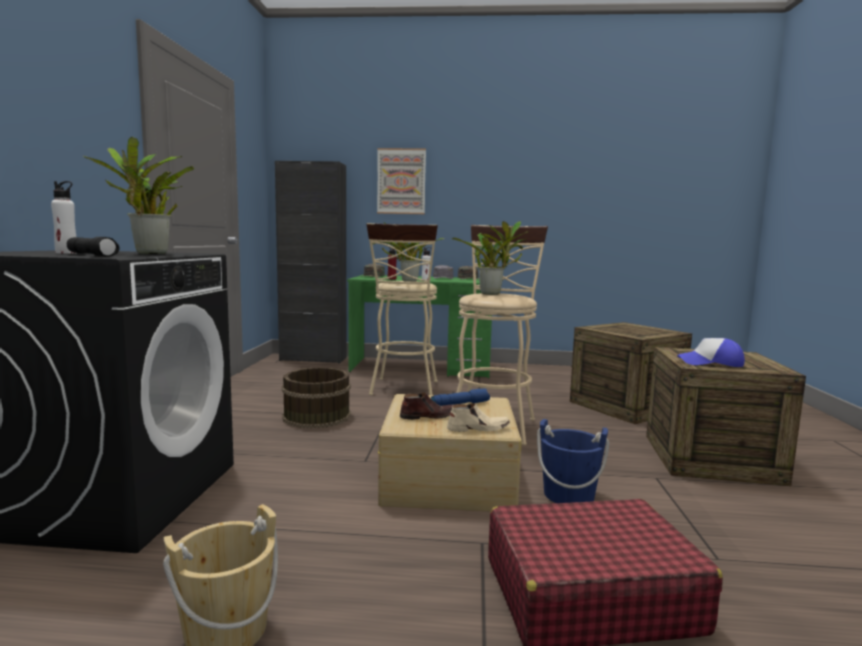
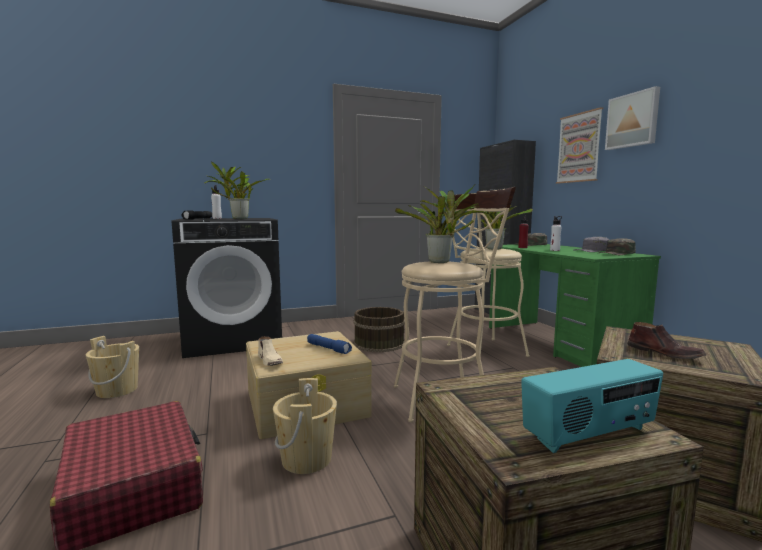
camera: 65 degrees right, 0 degrees up
(428, 416) = (289, 345): brown shoe -> brown shoe (664, 353)
(456, 167) = (633, 120): none -> picture
(568, 495) = (306, 459): blue bucket -> beige bucket
(710, 363) = (484, 400): cap -> none
(751, 359) = (590, 435): none -> radio

